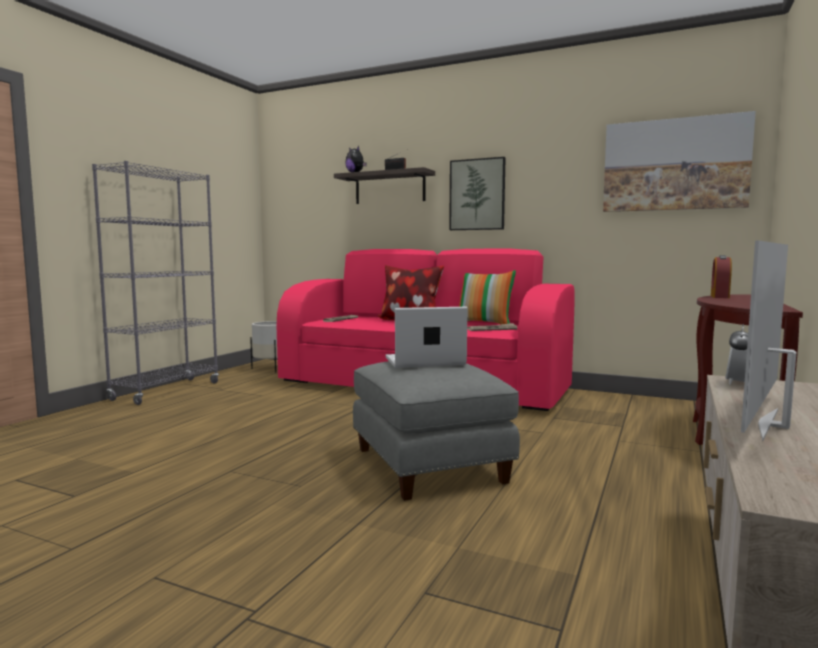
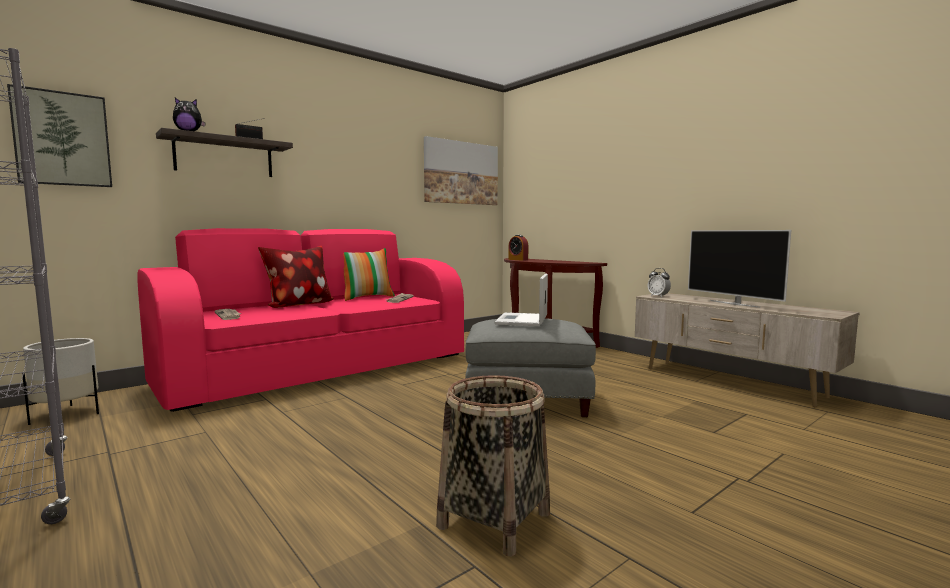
camera: 65 degrees left, 0 degrees up
(139, 491) = (494, 519): none -> basket
(477, 194) = (327, 177): picture -> picture (62, 139)

